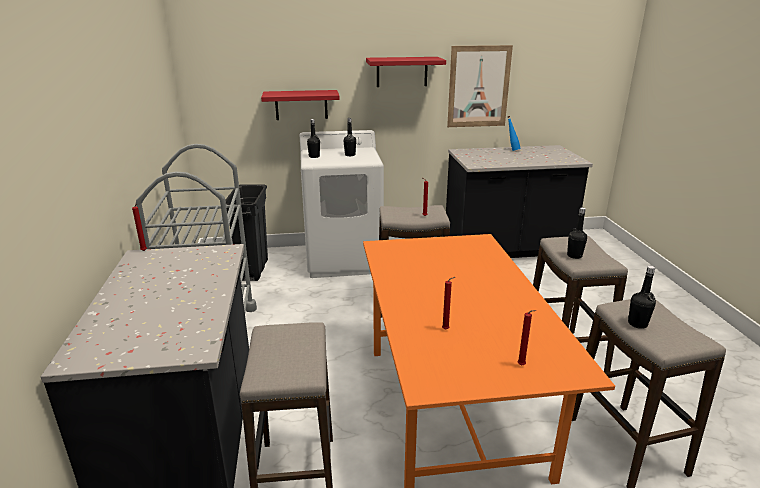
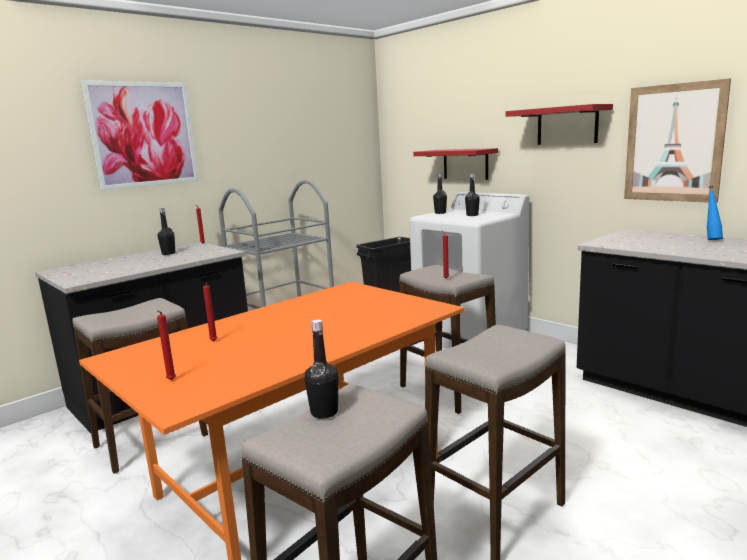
camera: 55 degrees right, 10 degrees down
(68, 118) = (144, 134): none -> picture
(574, 256) = (474, 346): black bottle -> black bottle (168, 253)

